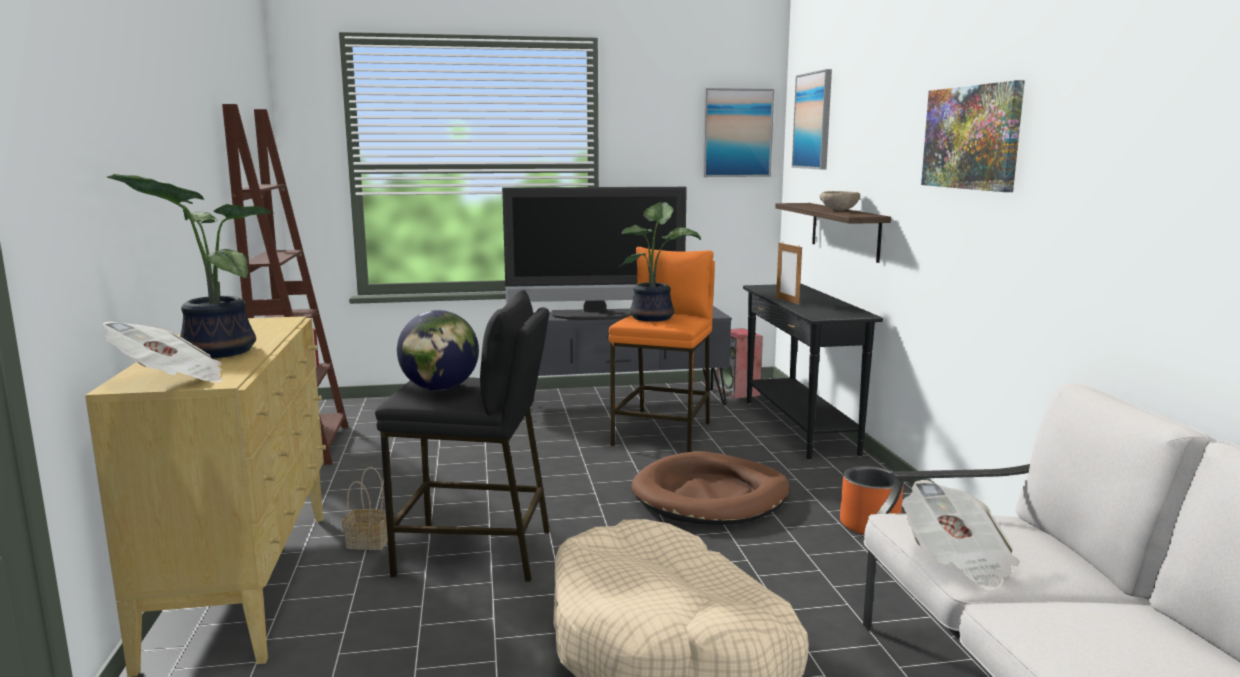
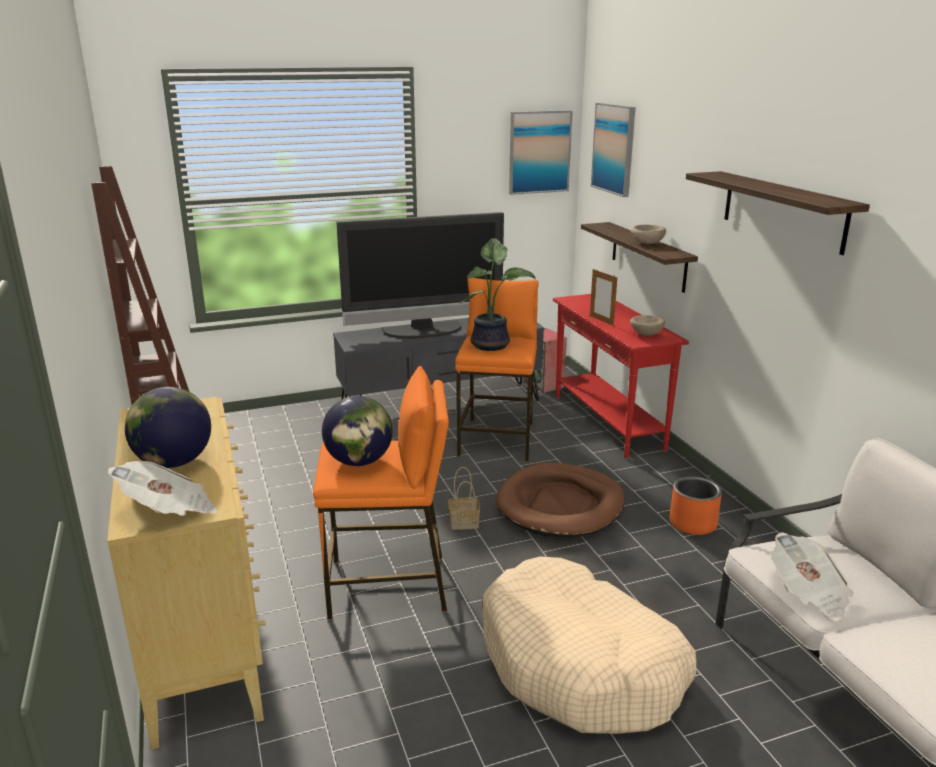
camera: 10 degrees left, 10 degrees up
(213, 351) = (174, 462): potted plant -> globe
(370, 542) = (293, 584): basket -> basket (465, 522)
(475, 552) = (388, 586): black stool -> orange stool
(801, 428) = (609, 422): black console table -> red console table
(834, 311) = (646, 334): none -> beige bowl
(971, 137) = (783, 210): picture -> shelf

